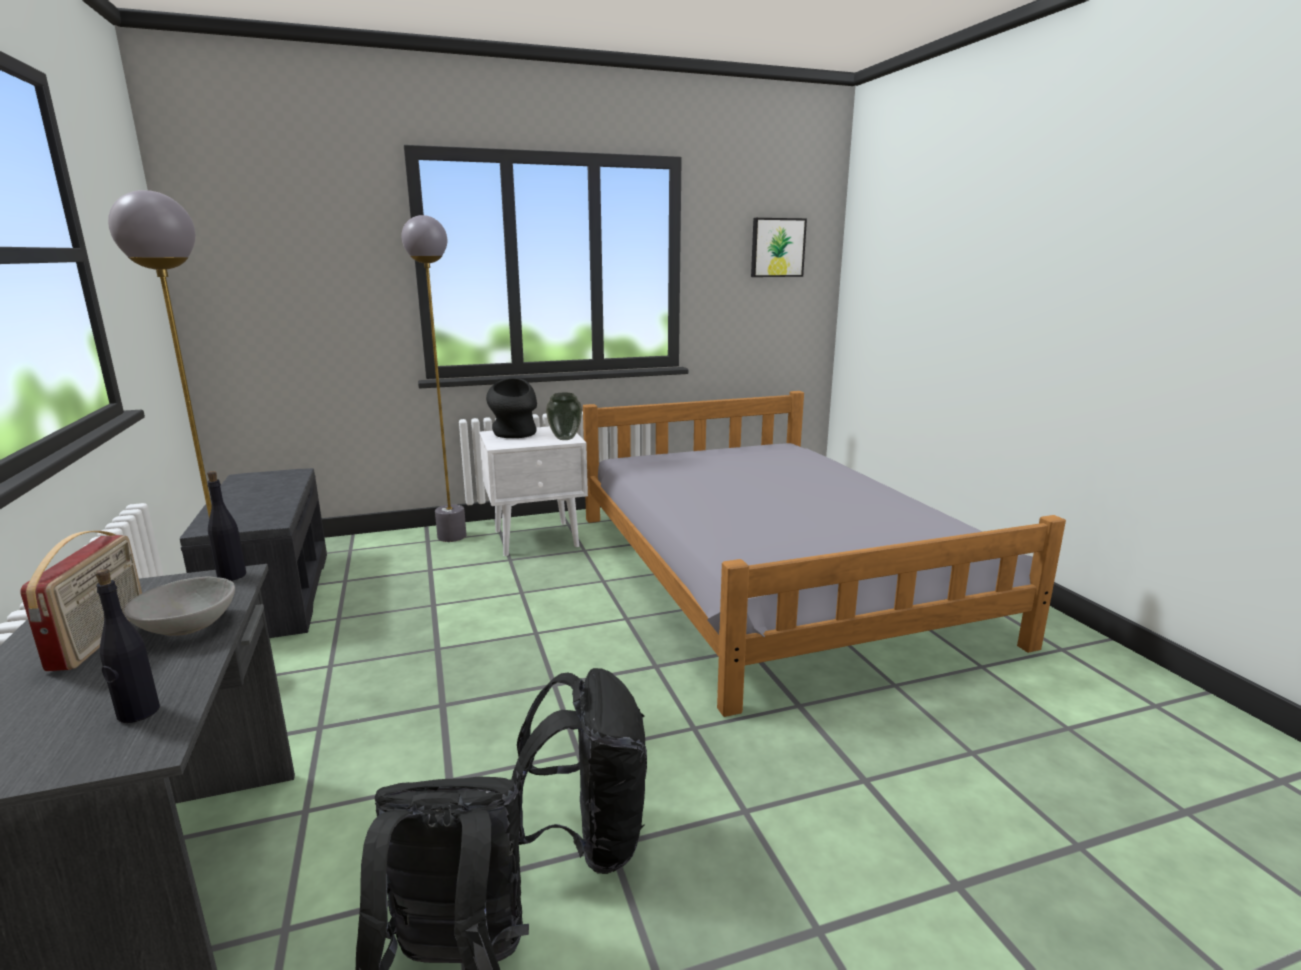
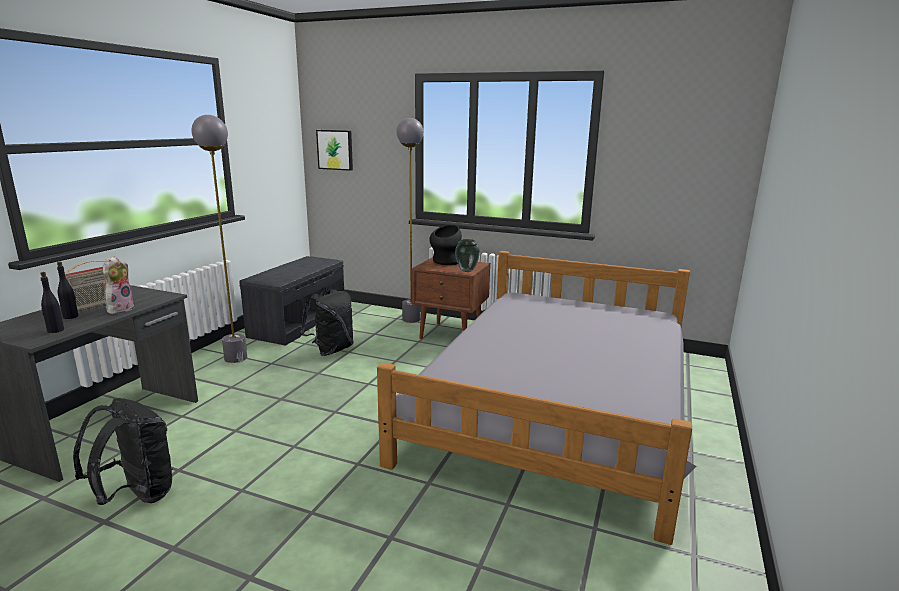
camera: 40 degrees right, 0 degrees up
(188, 626) = (120, 309): grey bowl -> plush toy
(232, 576) = (168, 295): black bottle -> black bottle (71, 316)
(538, 538) = (451, 334): white nightstand -> brown nightstand
(588, 838) = (239, 482): black backpack -> black backpack (331, 350)
(777, 247) = (690, 143): picture -> picture (335, 150)

